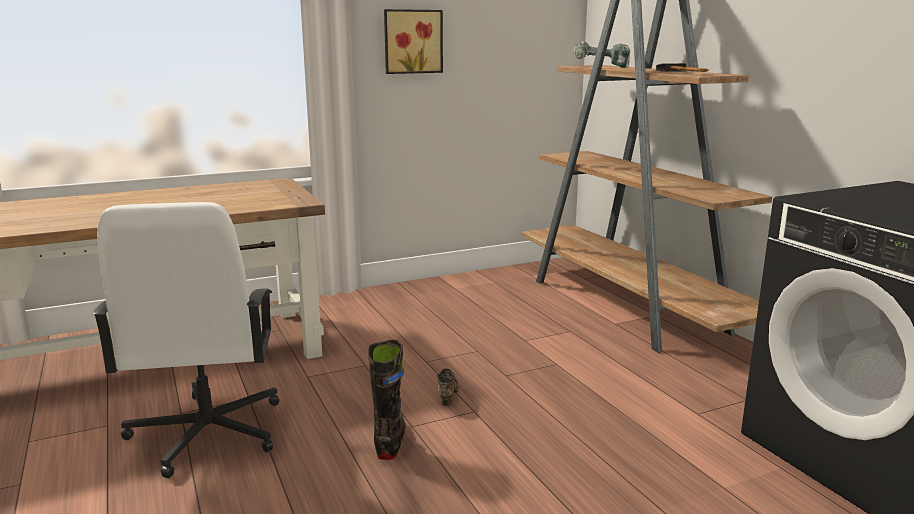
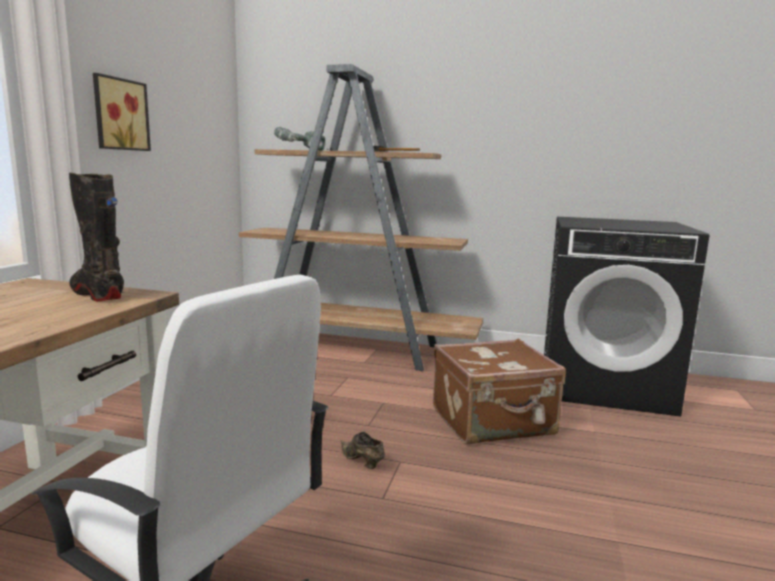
camera: 50 degrees left, 5 degrees down
(390, 441) = (391, 519): black boot -> black boot (97, 294)
(624, 425) = (493, 422): none -> brown suitcase

